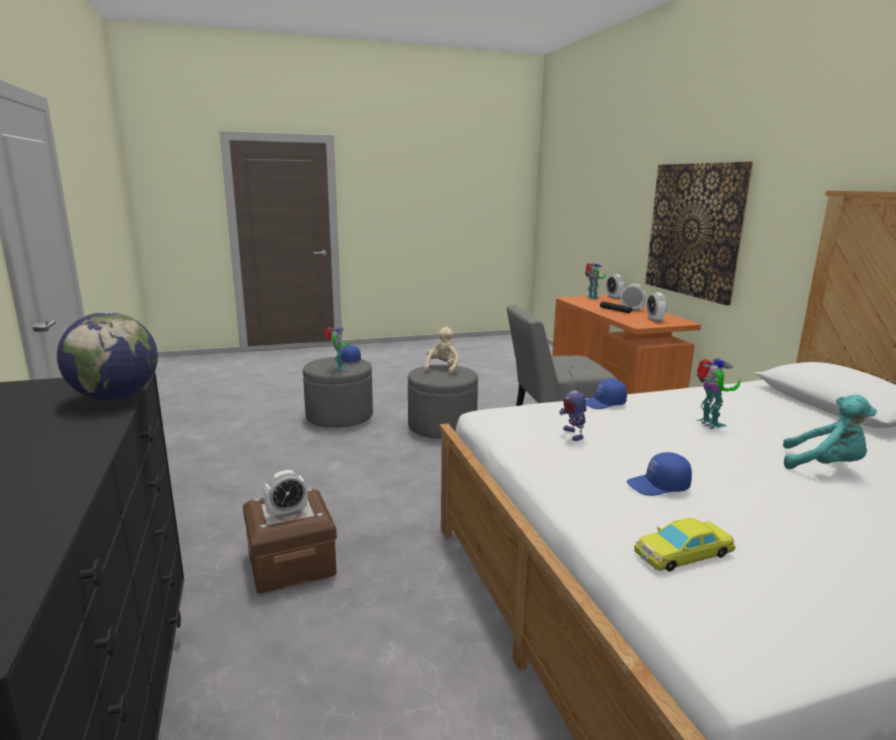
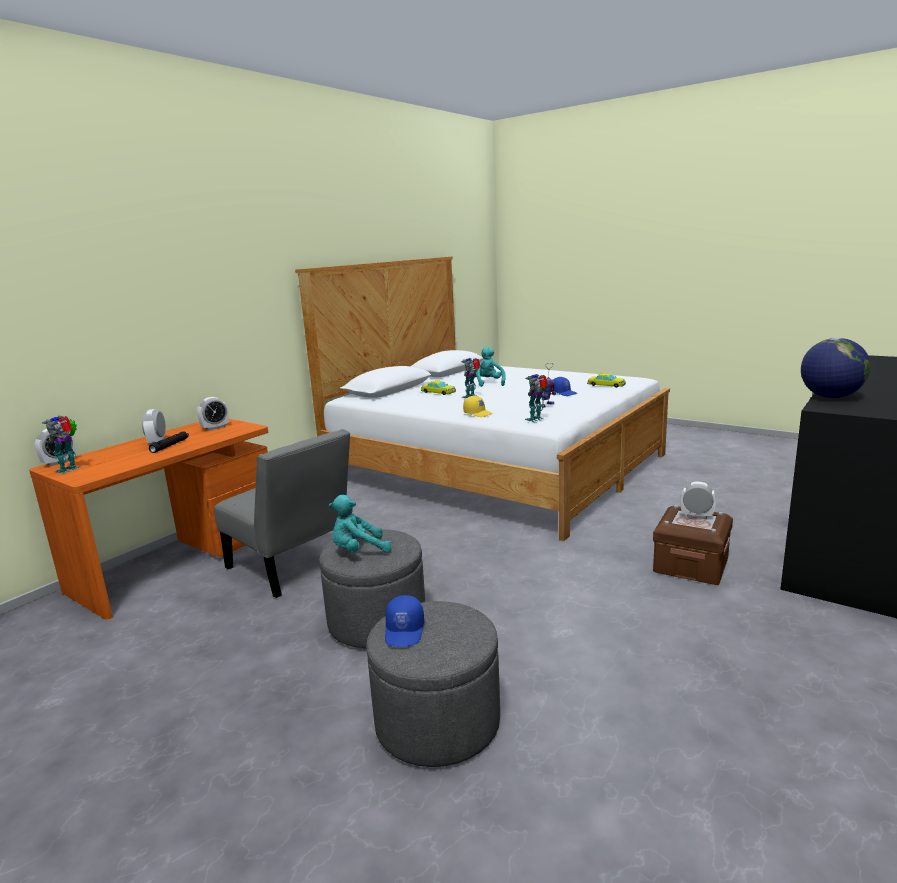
camera: 125 degrees left, 0 degrees up
(339, 368) = (452, 614): toy robot -> toy robot (536, 419)
(442, 369) = (358, 551): beige plush toy -> turquoise plush toy
(603, 404) = (478, 413): blue cap -> yellow cap
(694, 230) = (165, 328): picture -> none
(778, 421) = (438, 392): none -> yellow toy car

